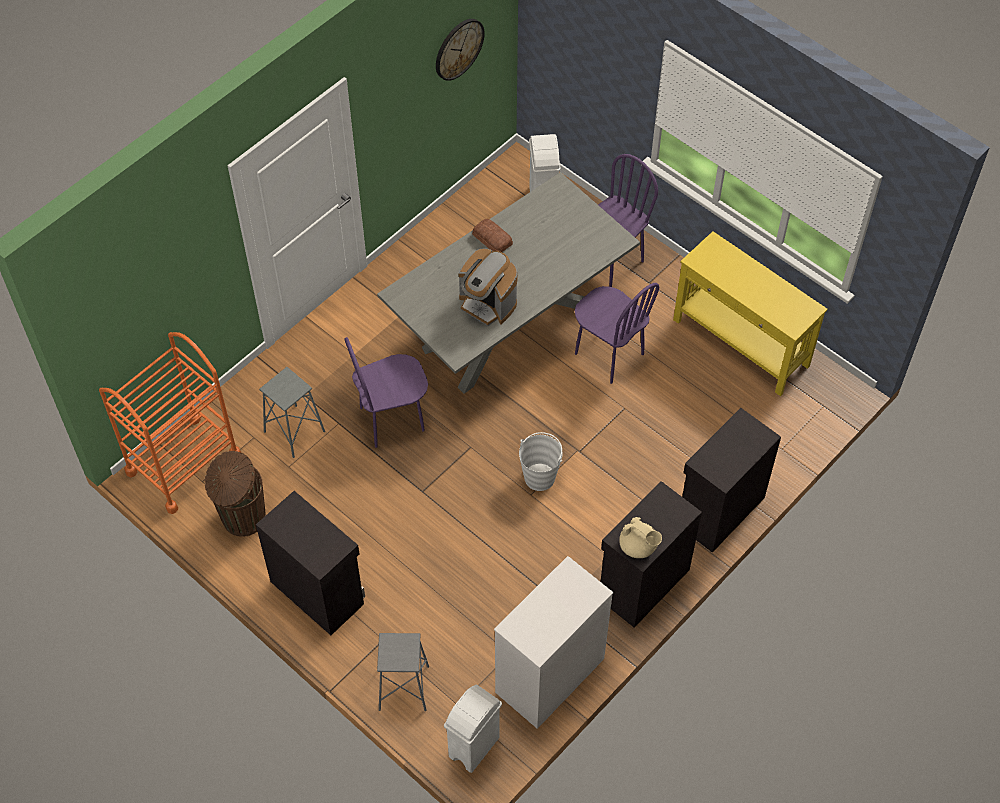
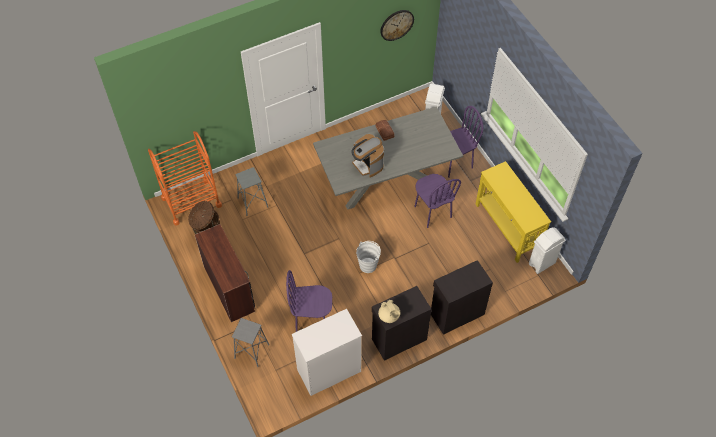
camera: 20 degrees right, 0 degrees up
(317, 591) = (230, 287): black cabinet -> brown desk
(392, 419) = (304, 211): purple chair -> purple chair (311, 319)
(474, 747) = (274, 394): white trash can -> white trash can (542, 263)

